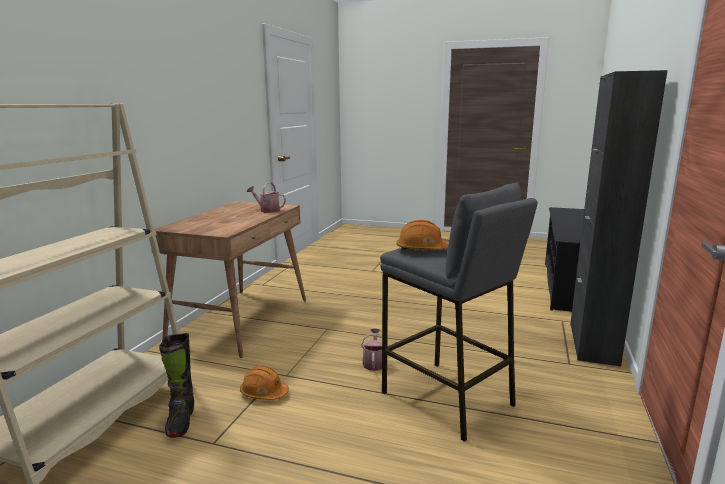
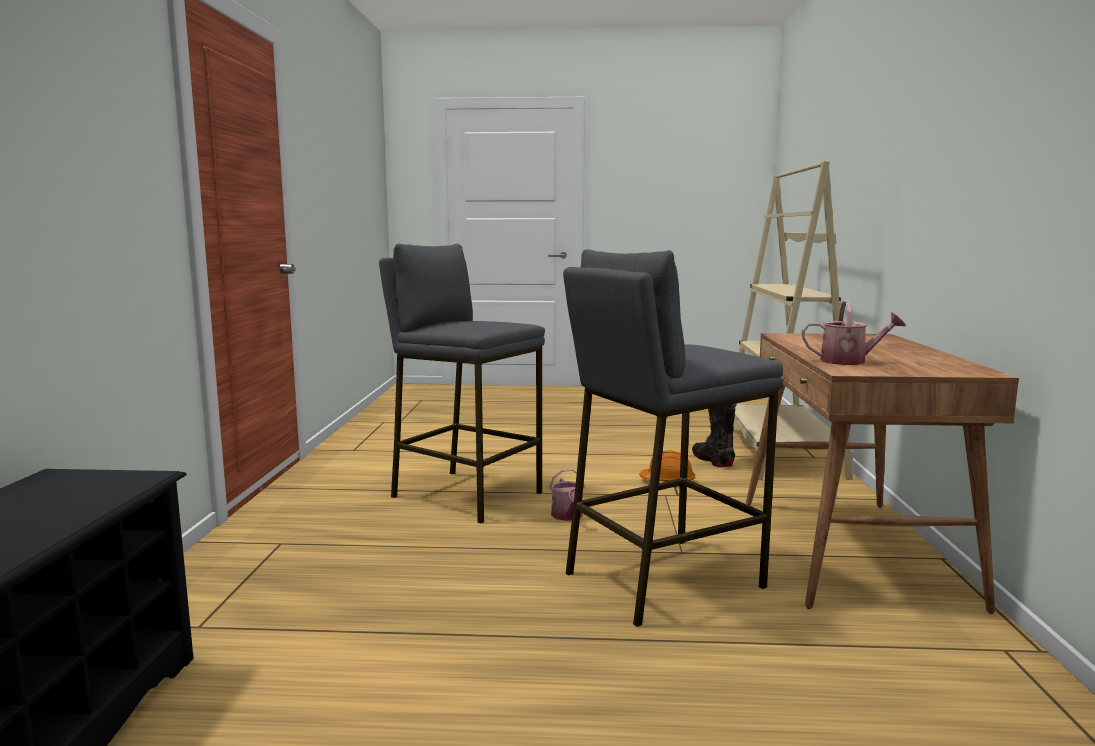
camera: 165 degrees right, 5 degrees down
(351, 317) = (661, 579): none -> grey stool
(422, 249) = (499, 322): orange hard hat -> none
(593, 343) = (196, 579): black cabinet -> none

